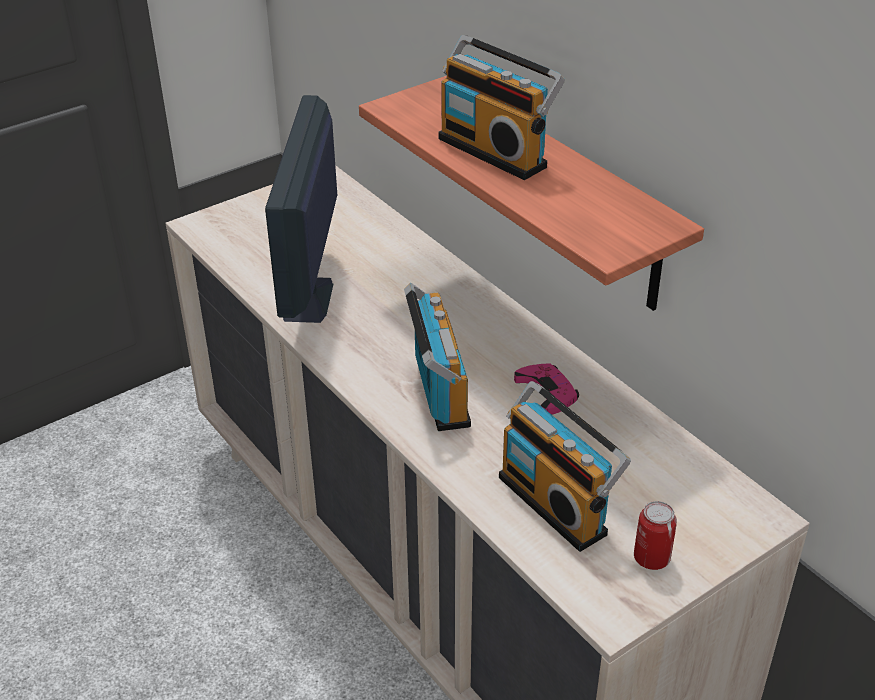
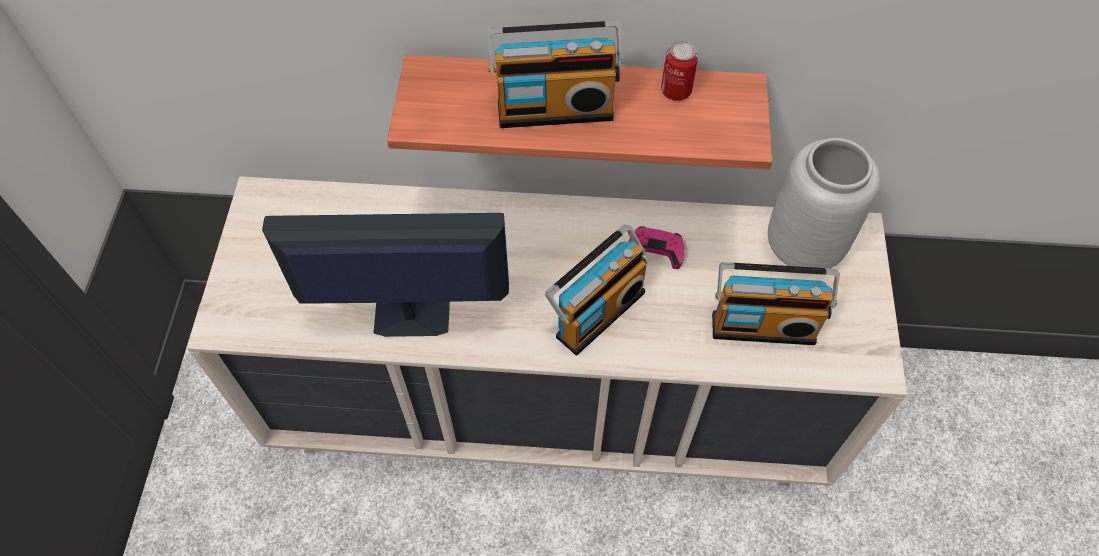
camera: 50 degrees left, 20 degrees up
(308, 300) = (409, 317): monitor -> monitor turned 135 degrees clockwise
(437, 392) = (597, 311): radio -> radio turned 105 degrees clockwise
(651, 558) = (849, 312): can -> can (676, 91)
(686, 487) = (805, 246): none -> grey vase

